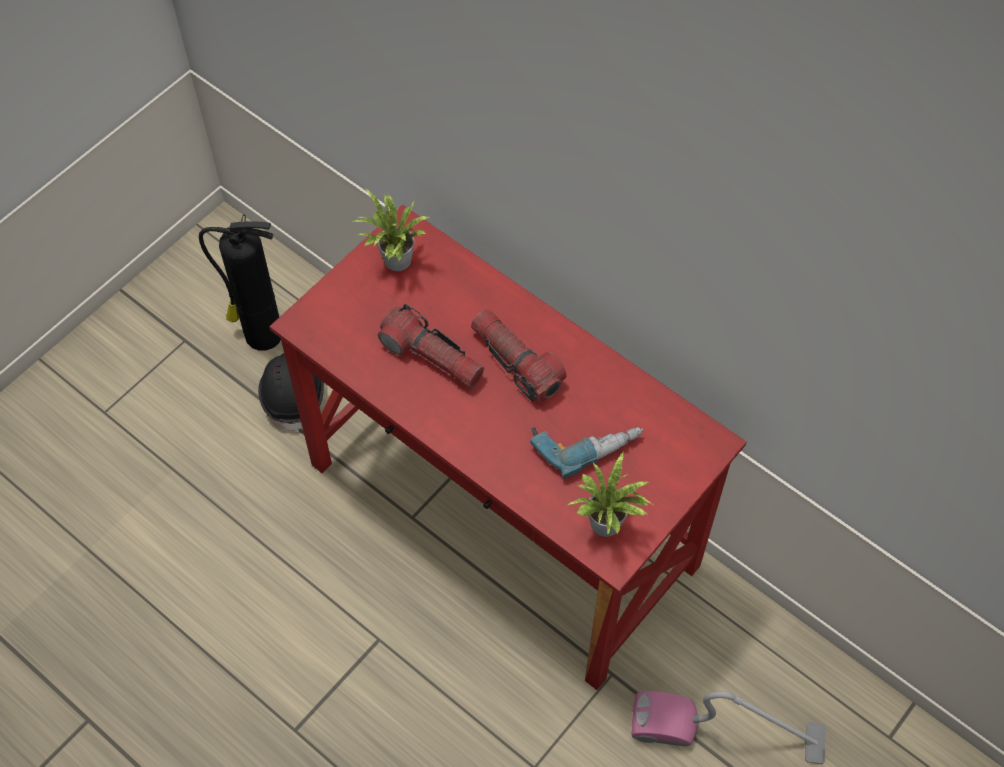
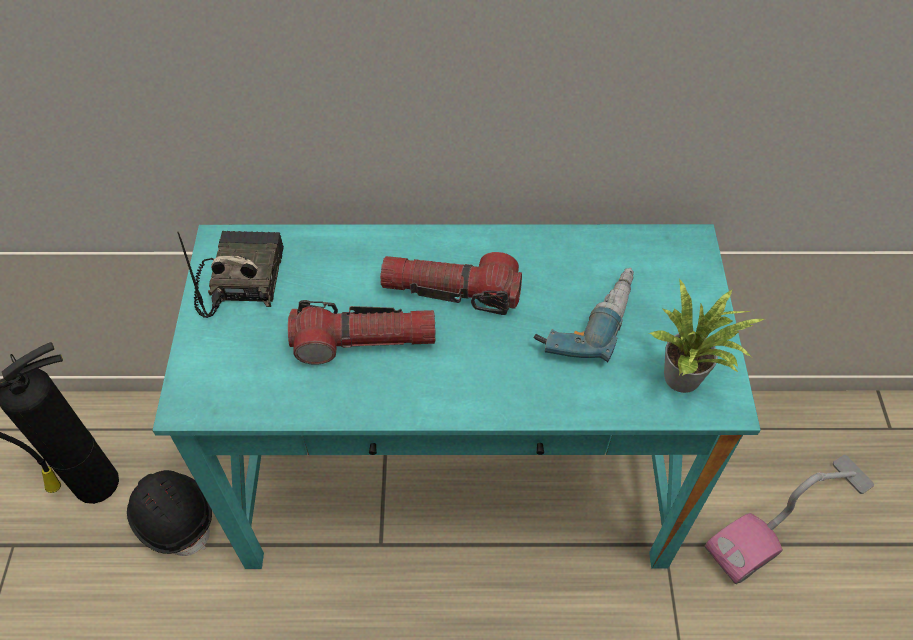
camera: 40 degrees left, 5 degrees down
(395, 262) = (241, 279): potted plant -> radio
(503, 514) = (456, 480): red desk -> turquoise desk

